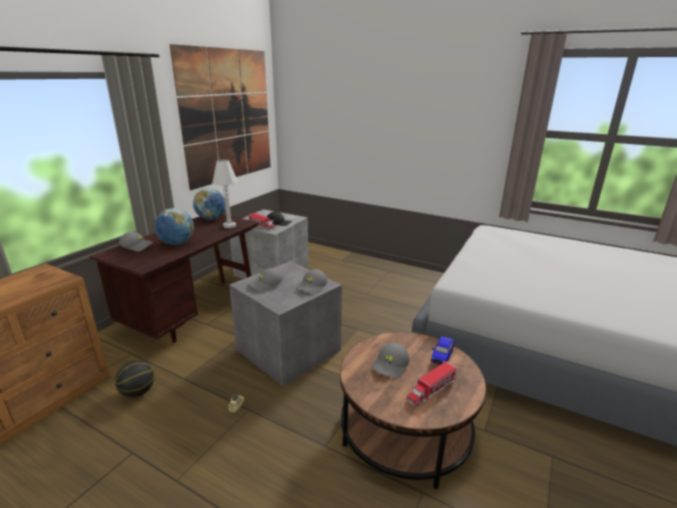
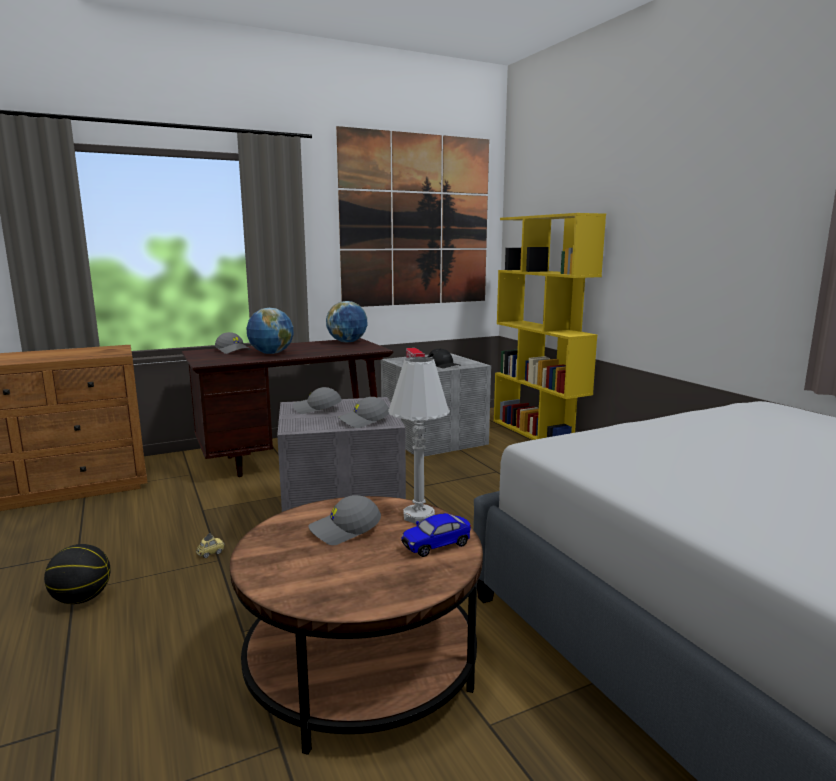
camera: 35 degrees right, 10 degrees down
(138, 392) = (151, 507): basketball -> basketball (82, 599)
(229, 226) = (353, 349): white table lamp -> white table lamp (418, 516)
(327, 251) = (539, 434): none -> yellow bookcase
(431, 390) = (349, 572): toy truck -> none

